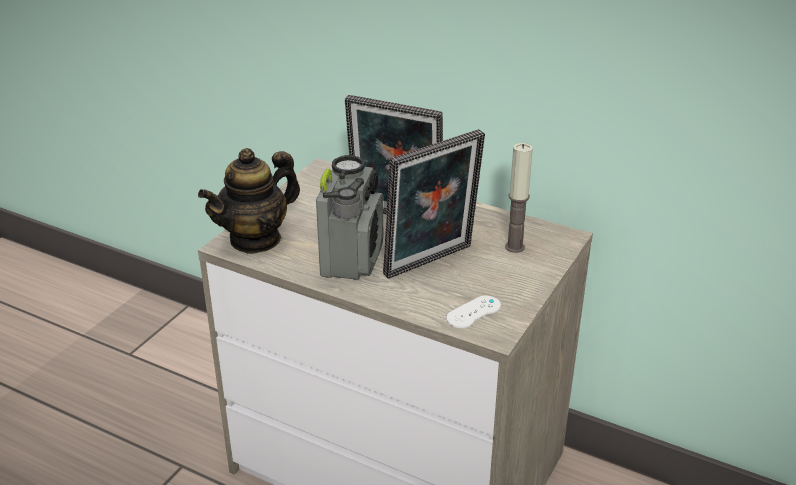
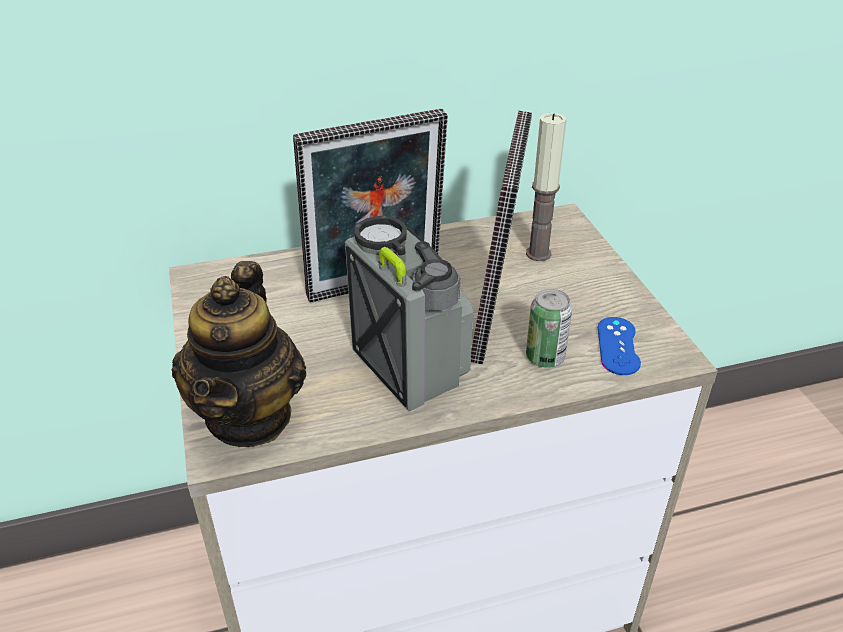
camera: 45 degrees left, 5 degrees up
(424, 294) = (545, 357): none -> can
(473, 312) = (618, 346): white game controller -> blue game controller

